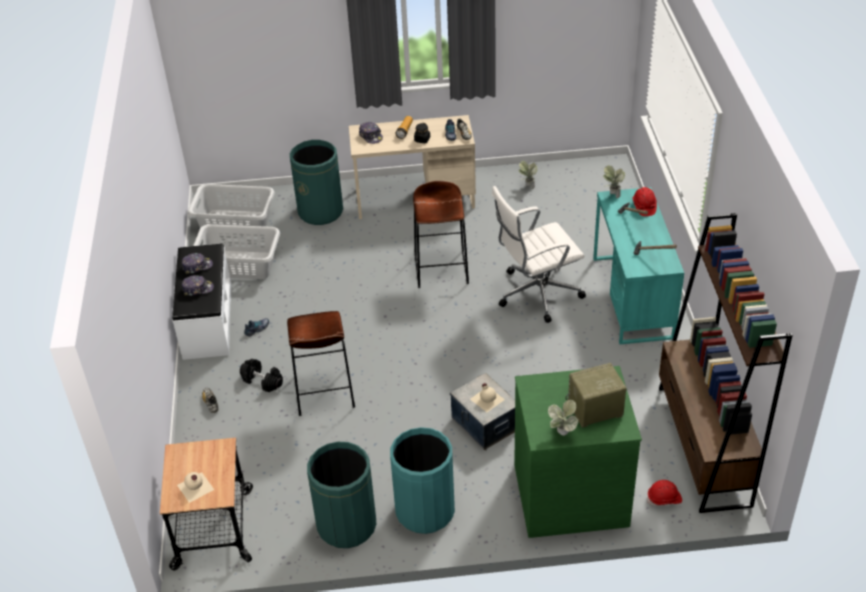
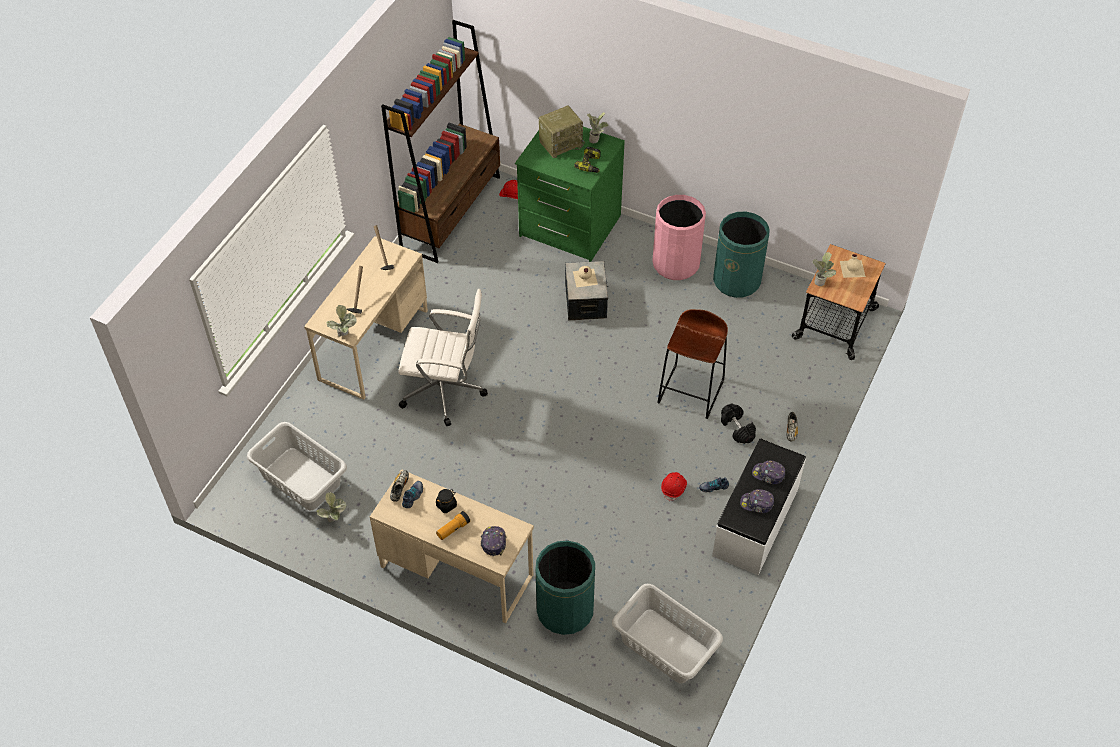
camera: 150 degrees left, 10 degrees up
(225, 456) = (821, 280): none -> potted plant
(240, 265) = (690, 578): grey laundry basket -> grey laundry basket (301, 478)
(425, 511) = (676, 263): turquoise trash can -> pink trash can
(441, 269) = (503, 463): brown stool -> none
(540, 402) = (590, 164): none -> power drill
(594, 410) = (561, 143): radio -> radio turned 45 degrees counterclockwise
(632, 297) = (374, 344): turquoise desk -> beige desk
(644, 207) = (334, 309): red hard hat -> red hard hat (674, 488)

